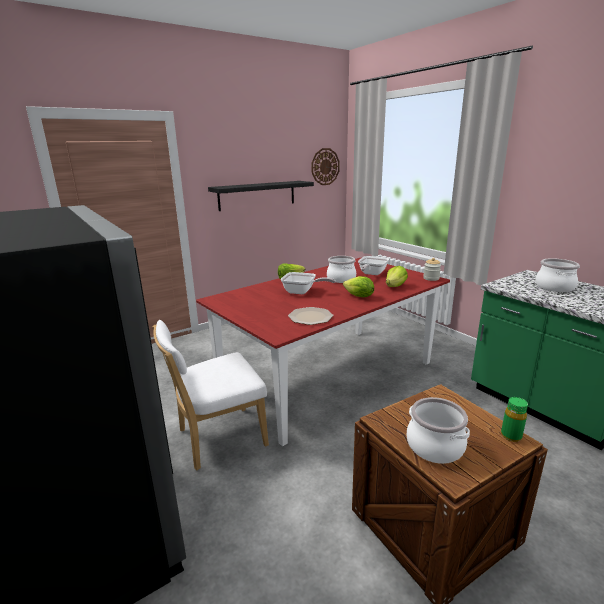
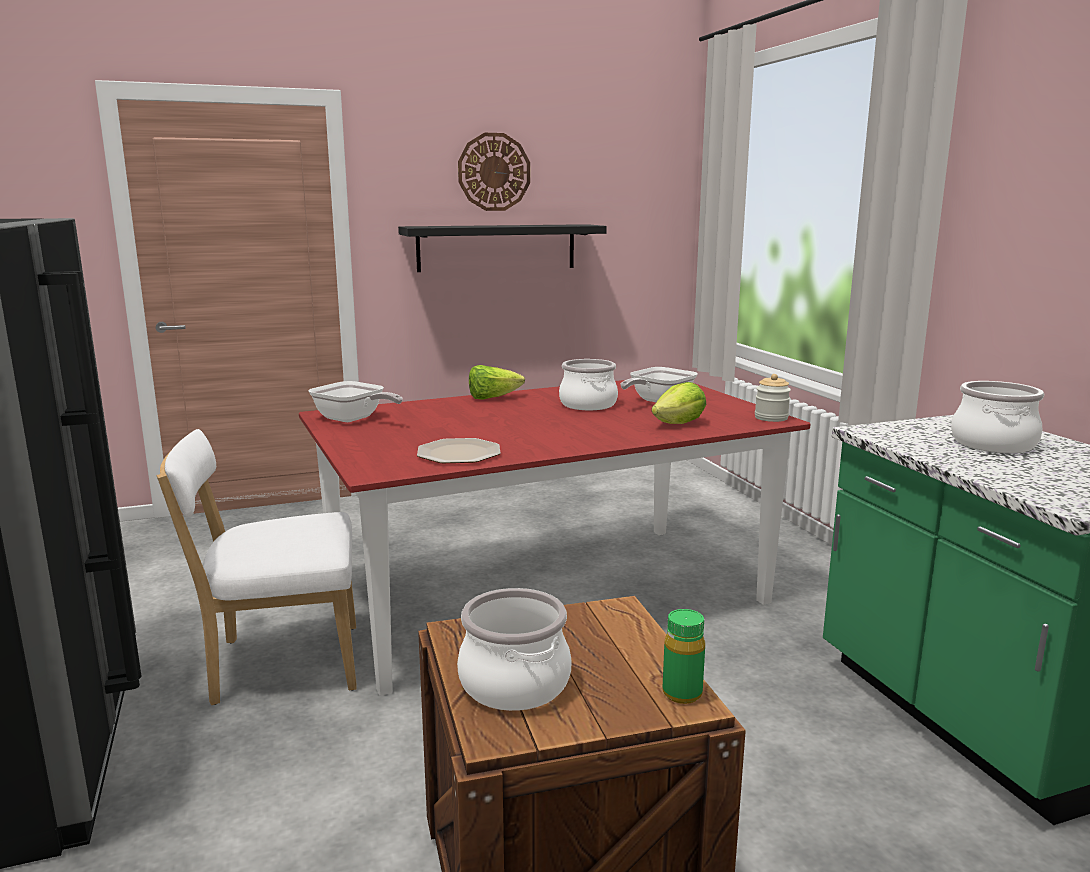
camera: 15 degrees right, 5 degrees down
(302, 292) = (491, 417): frying pan -> frying pan (353, 419)
(325, 166) = (646, 200): wall clock -> wall clock (494, 172)
(359, 296) = (587, 433): lettuce -> none

